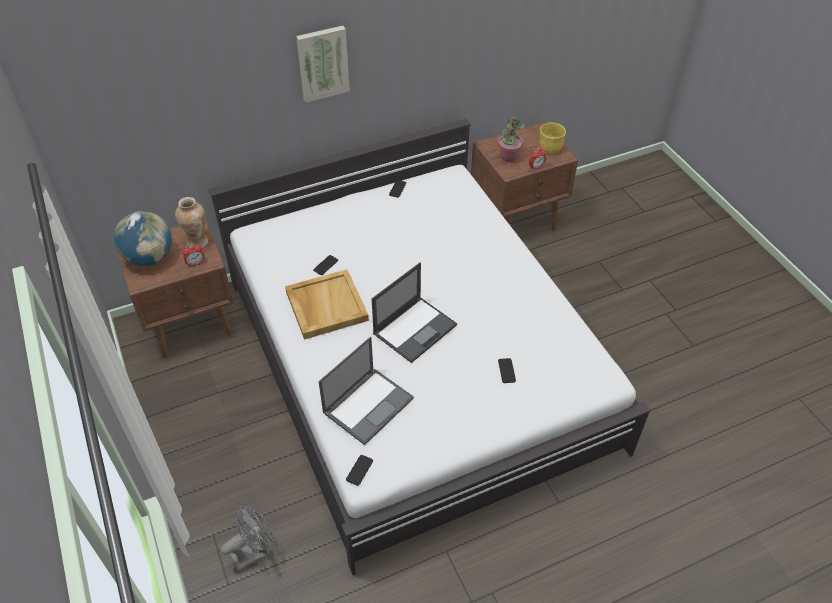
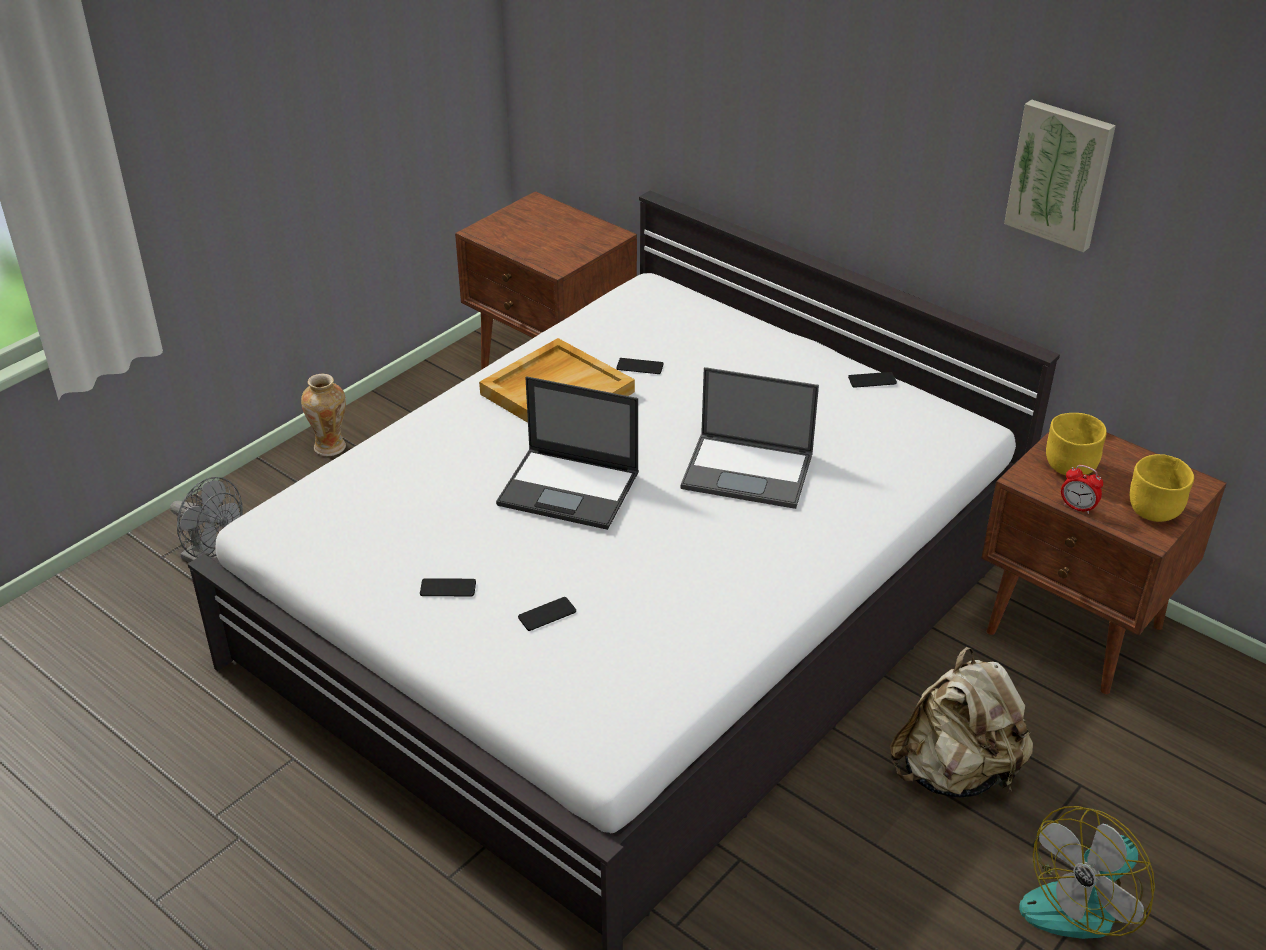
camera: 65 degrees right, 10 degrees down
(149, 257) = (530, 222): globe -> none
(195, 263) = (546, 257): alarm clock -> none
(197, 242) = (587, 244): vase -> vase (331, 447)
(322, 63) = (843, 87): picture -> picture (1060, 174)
(359, 470) = (272, 517): phone -> phone (448, 588)
(368, 404) = (391, 488): laptop -> laptop (749, 471)
(508, 157) = (1069, 467): potted plant -> yellow bowl
(576, 294) = (956, 772): none -> beige backpack
(654, 288) = (1083, 900): none -> fan

